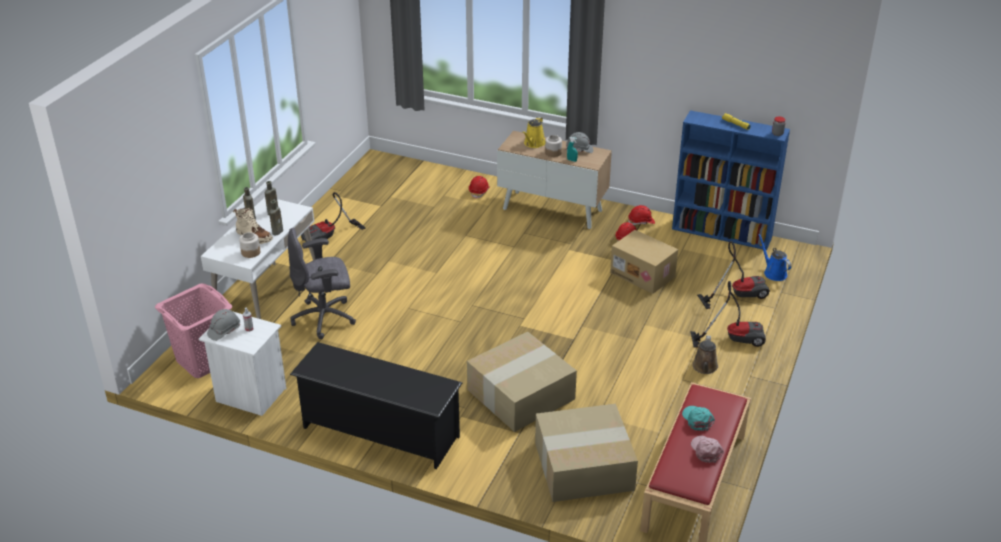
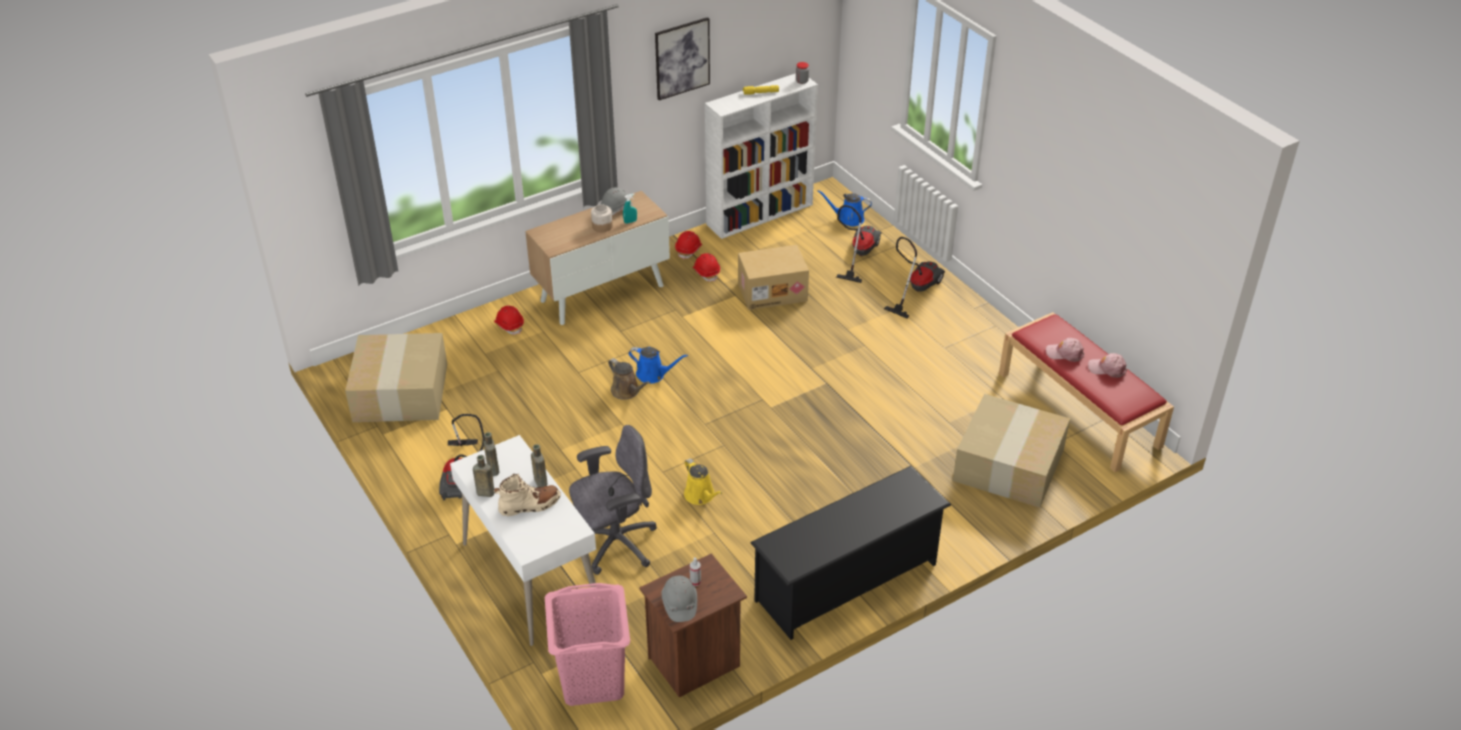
camera: 55 degrees left, 5 degrees up
(250, 252) = (560, 520): jar -> none
(250, 395) = (695, 663): white nightstand -> brown nightstand
(325, 318) = (615, 544): grey office chair -> grey office chair turned 135 degrees counterclockwise
(496, 264) = (653, 375): none -> blue watering can
(521, 393) = (874, 456): cardboard box -> cardboard box (399, 391)
(533, 144) = (569, 230): yellow watering can -> yellow watering can (701, 496)
(675, 62) = (682, 58): none -> picture
(697, 420) = (1065, 353): turquoise cap -> pink cap
(705, 367) = (940, 326): brown watering can -> brown watering can (627, 391)
(722, 233) = (760, 214): blue bookcase -> white bookcase

